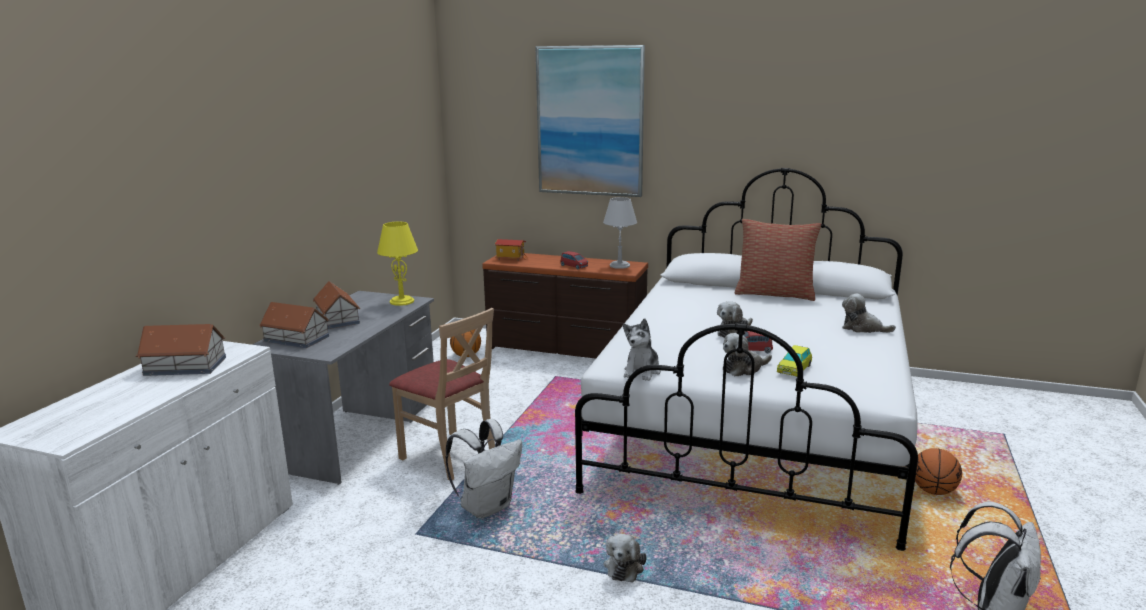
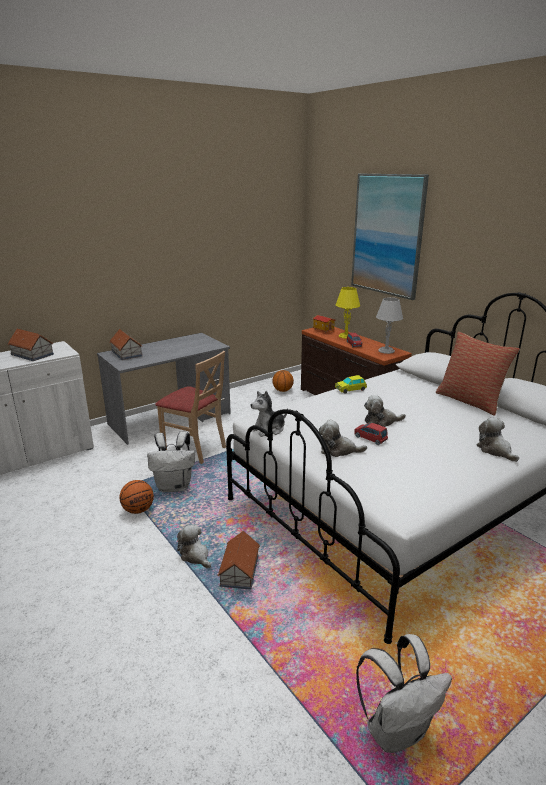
camera: 35 degrees right, 5 degrees up
(337, 319) = (162, 347): toy house -> toy house (239, 571)
(402, 301) = (210, 344): yellow table lamp -> yellow table lamp (346, 336)
(449, 456) = (195, 449): beige chair -> beige chair turned 45 degrees counterclockwise
(624, 566) = (195, 556): plush toy -> plush toy turned 90 degrees clockwise
(794, 369) = (374, 464): toy car -> toy car (350, 389)
(933, 491) = (486, 613): basketball -> basketball (138, 510)

